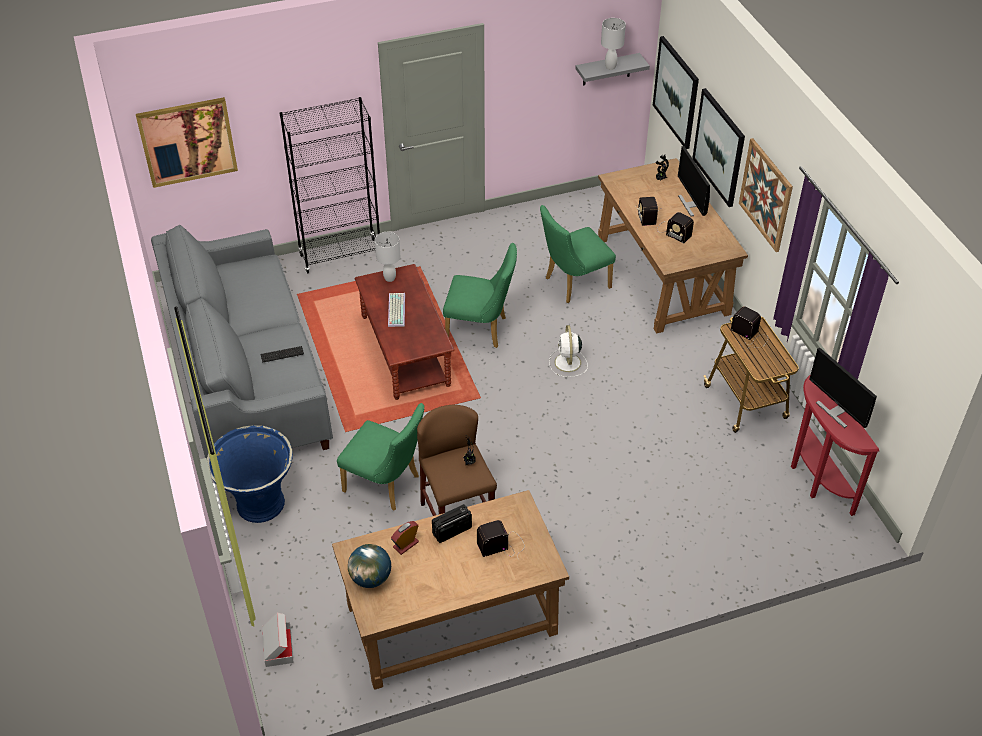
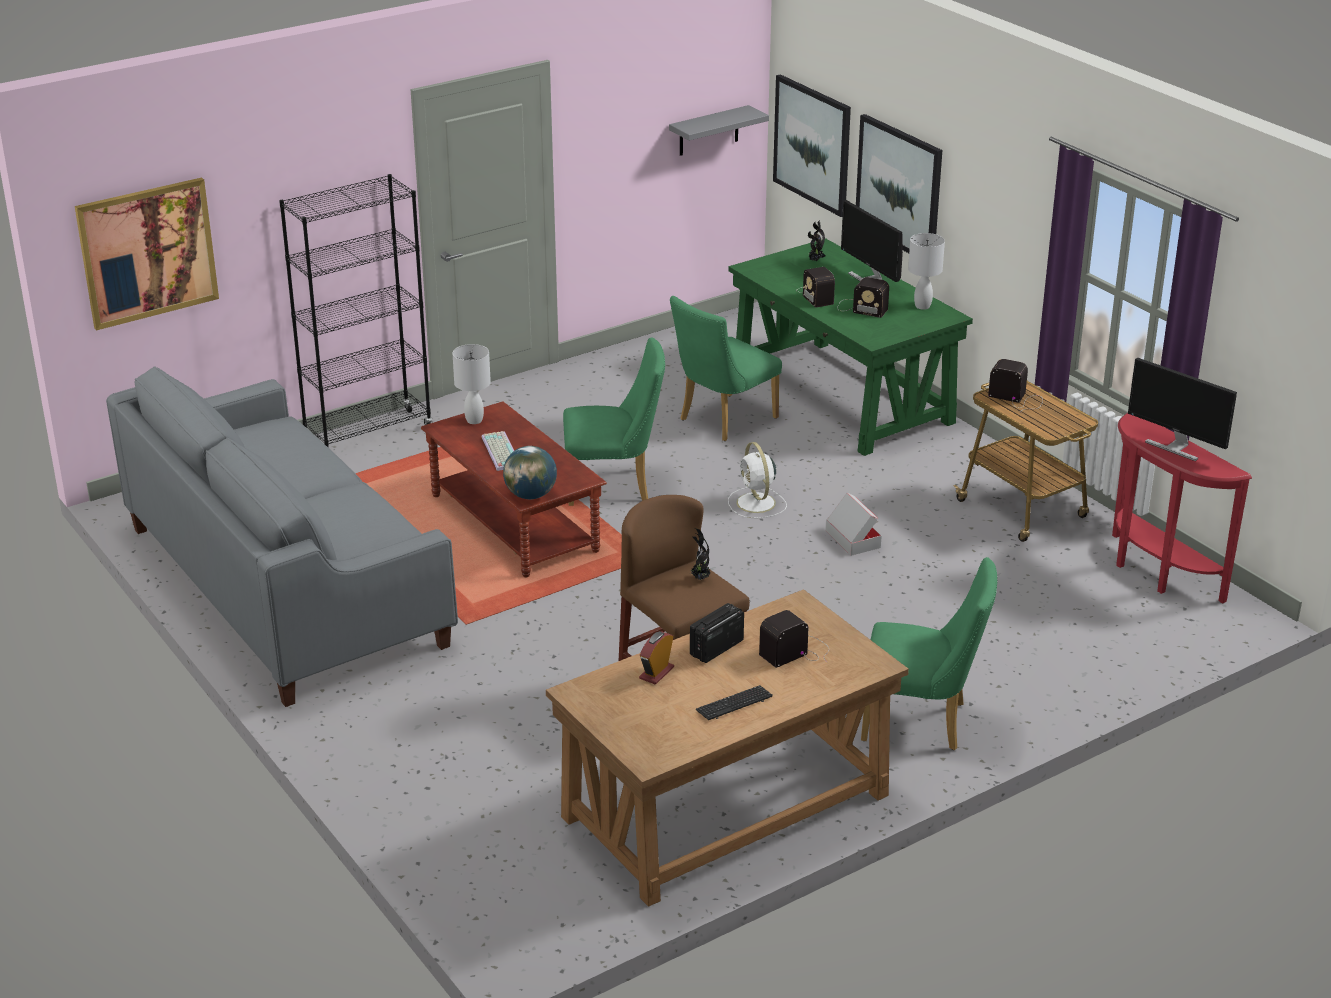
camera: 15 degrees left, 15 degrees down
(259, 504) = (371, 726): blue planter -> none
(278, 647) = (476, 884): cardboard box -> cardboard box (852, 539)
(282, 355) = (357, 515): keyboard -> keyboard (734, 704)
(371, 578) = (623, 716): globe -> globe (530, 495)
(386, 485) = (556, 674): green chair -> green chair (922, 722)
(611, 67) = (718, 121): white table lamp -> white table lamp (923, 306)
(662, 275) = (842, 396): brown desk -> green desk
(765, 195) = (990, 217): picture -> none

